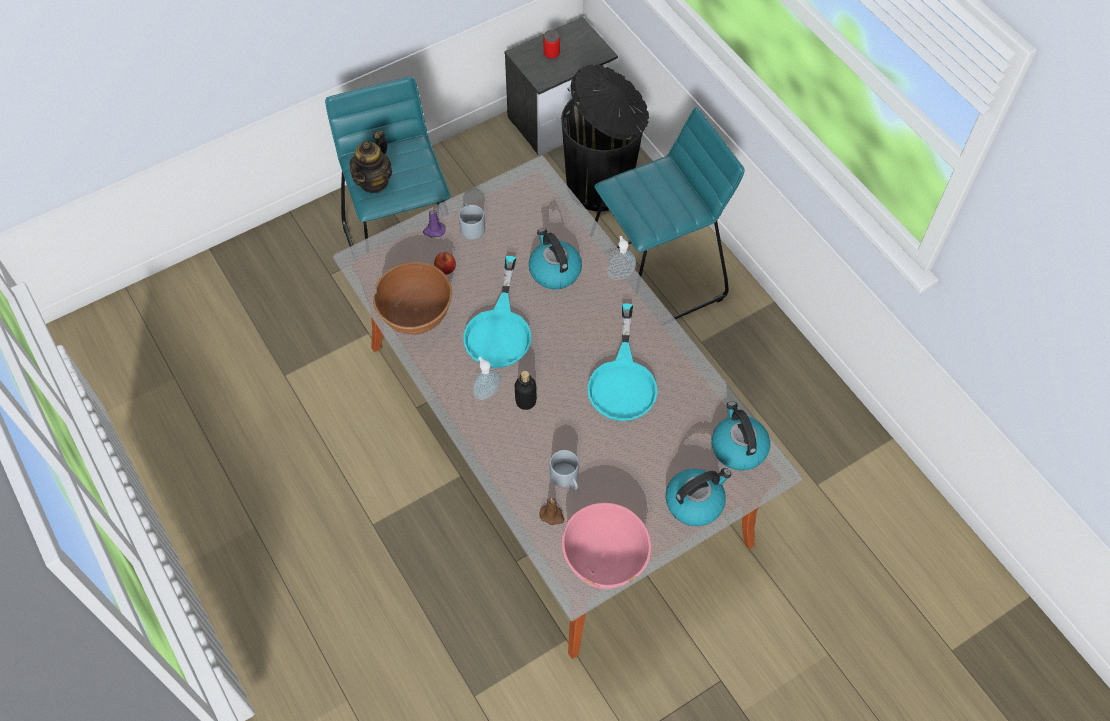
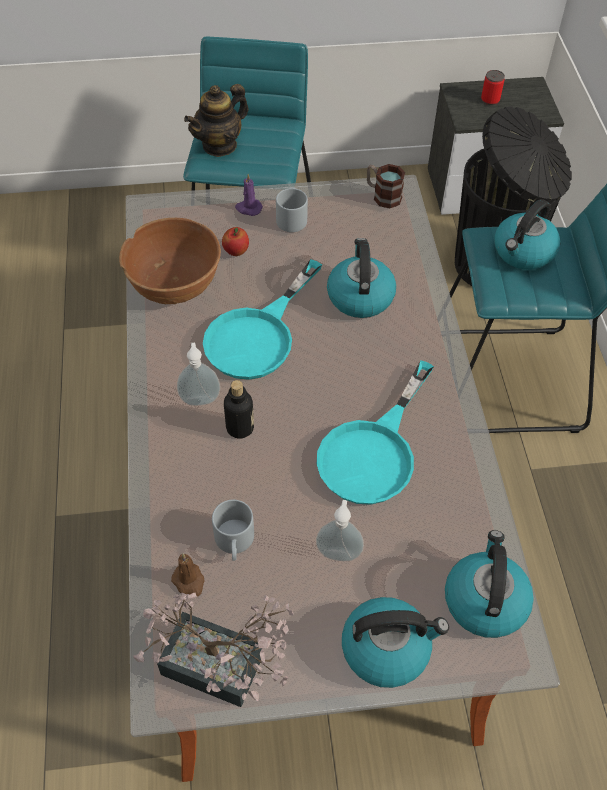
camera: 25 degrees right, 5 degrees down
(527, 182) = (382, 195): none -> mug
(604, 558) = (223, 670): pink bowl -> potted plant
(620, 274) = (437, 328): soap dispenser -> soap dispenser (339, 552)
(647, 189) = (523, 252): none -> kettle

